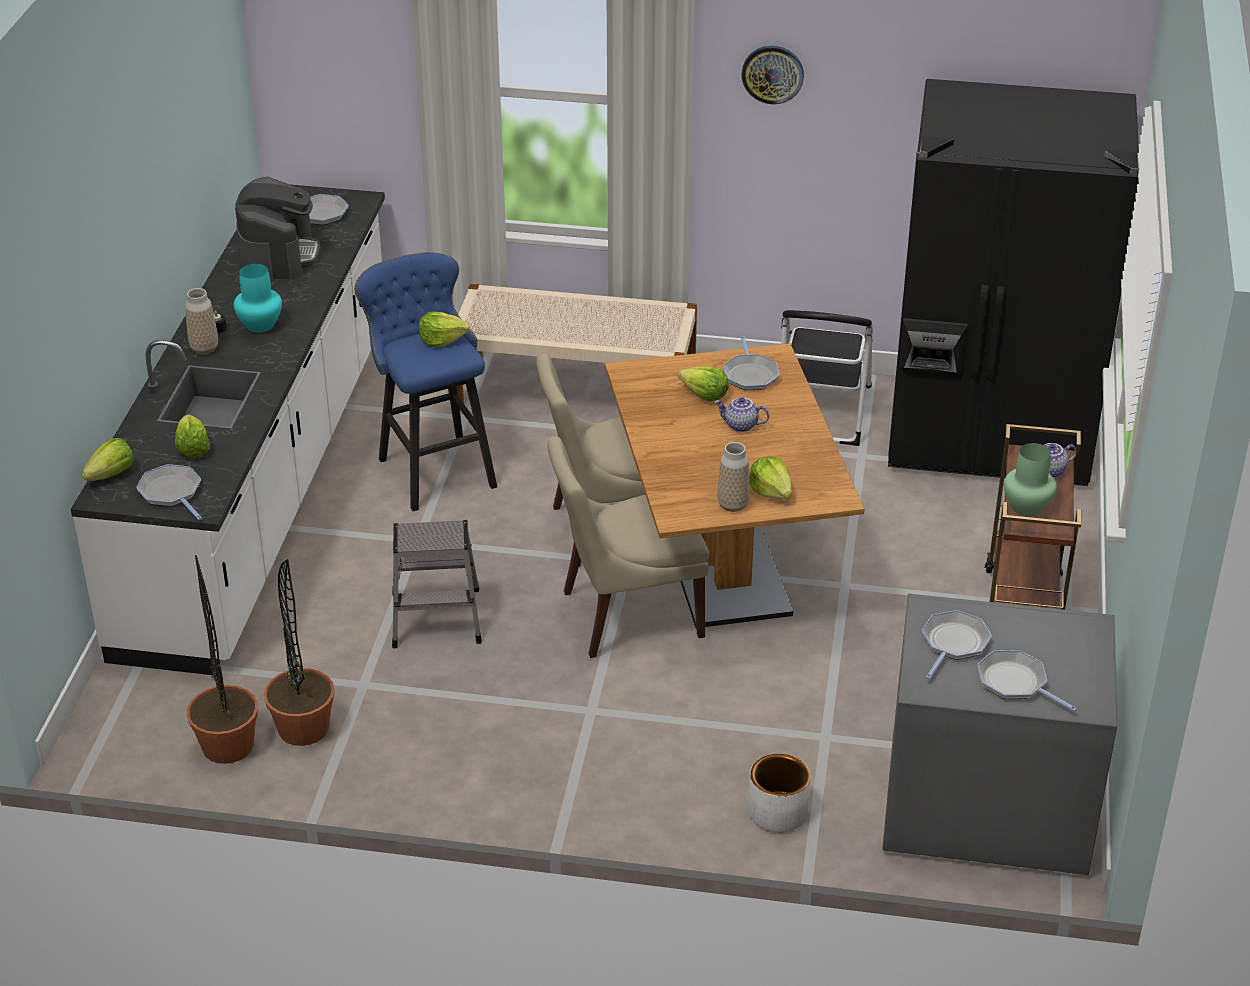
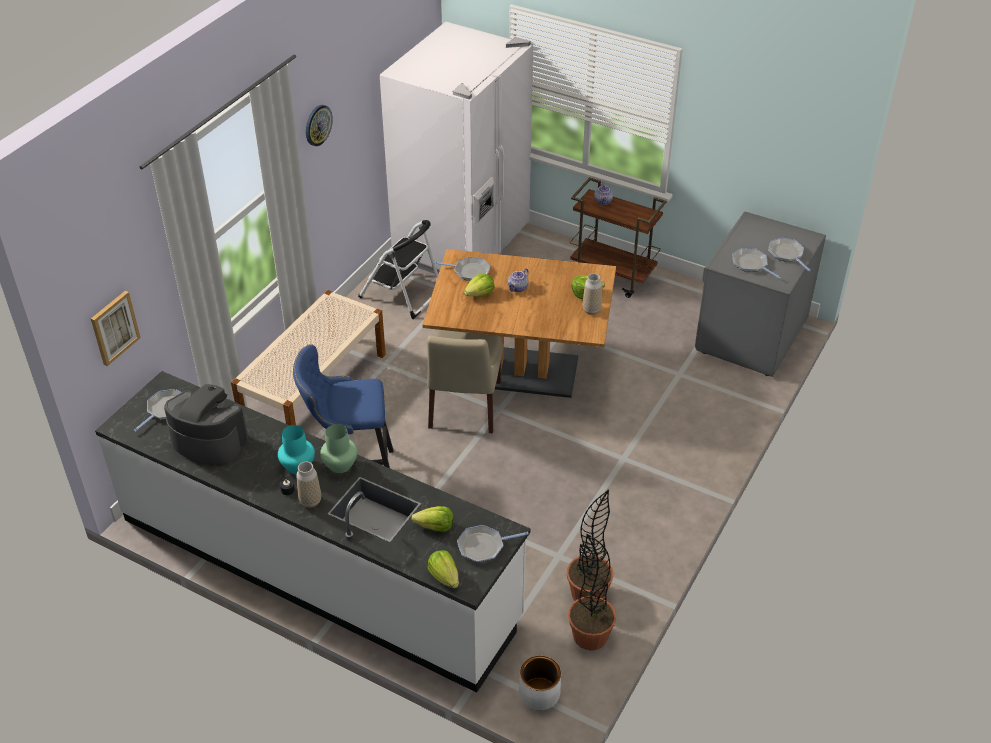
camera: 70 degrees left, 5 degrees up
(329, 87) = (114, 327): none -> picture
(435, 616) = (508, 507): grey step ladder -> none
(442, 340) = (347, 390): lettuce -> none
(627, 615) = (547, 422): beige chair -> none
(777, 812) = (730, 407): white planter -> white planter (539, 694)
(989, 437) = (462, 242): black fridge -> white fridge
(1015, 683) = (786, 254): frying pan -> frying pan turned 90 degrees clockwise
(1026, 507) = (629, 217): green vase -> green vase (340, 466)

